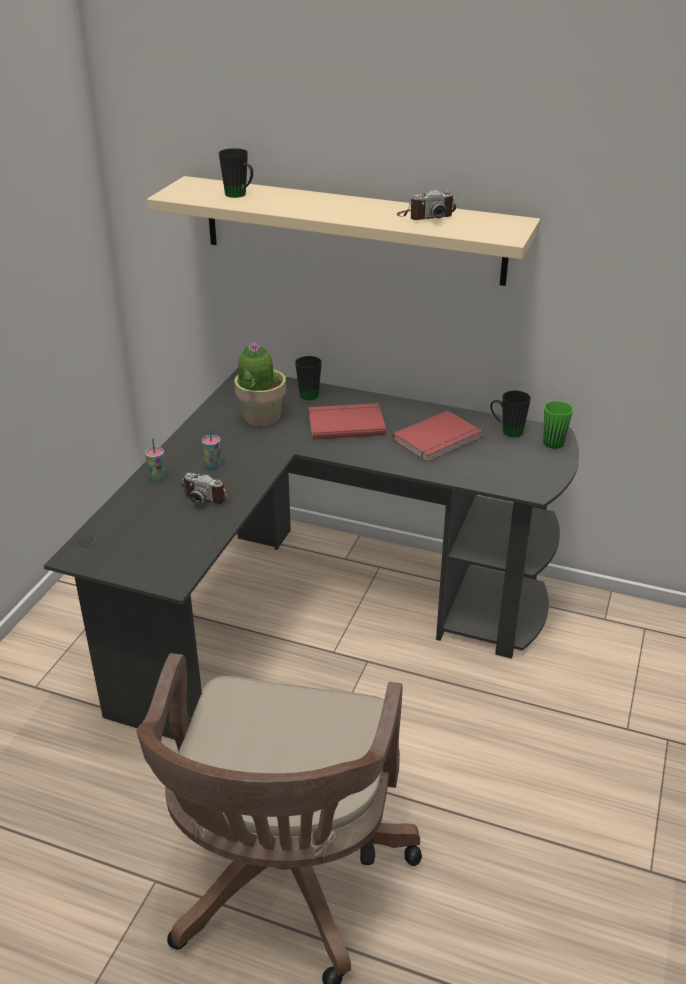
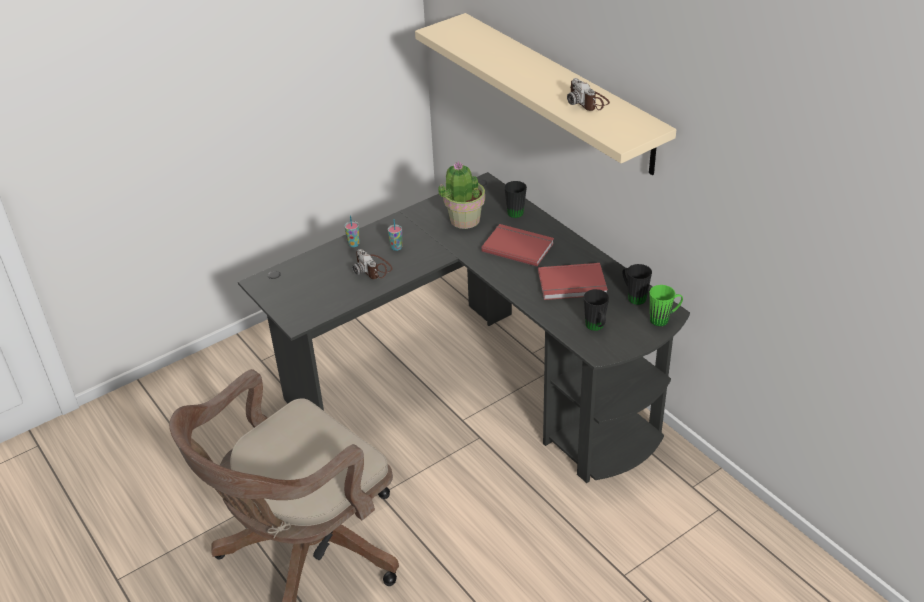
camera: 35 degrees right, 5 degrees up
(239, 195) = (479, 44): black mug -> black mug (596, 328)
(426, 216) = (588, 102): camera -> camera turned 45 degrees clockwise

